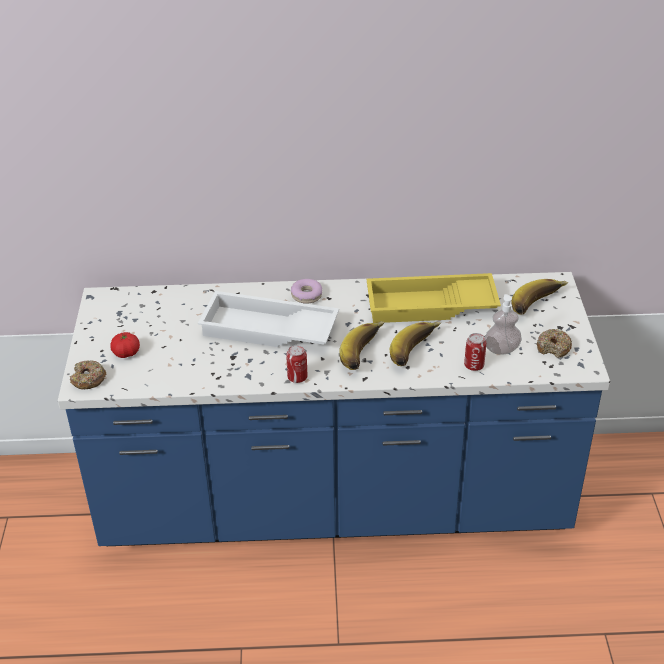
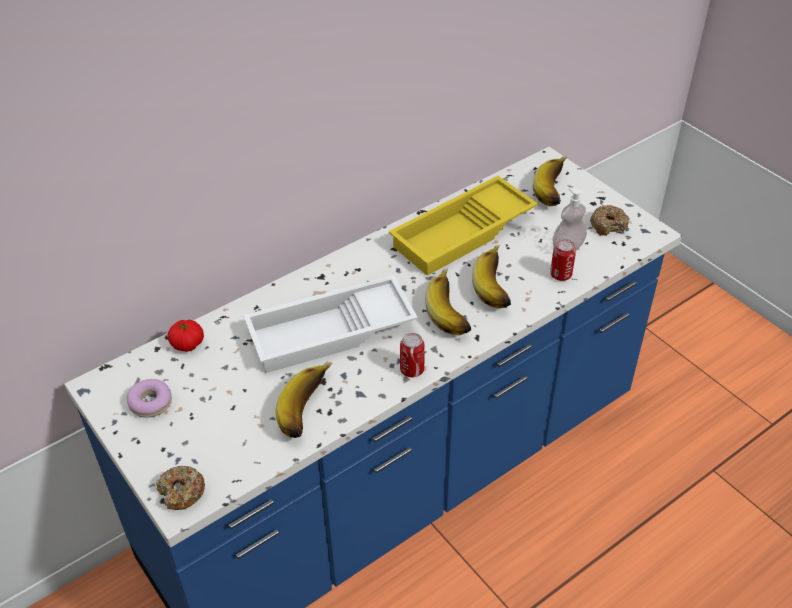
camera: 35 degrees left, 5 degrees up
(126, 353) = (196, 437): tomato -> tomato (187, 344)
(207, 370) = (310, 410): none -> banana
(306, 295) = (332, 276): donut -> donut (150, 403)

